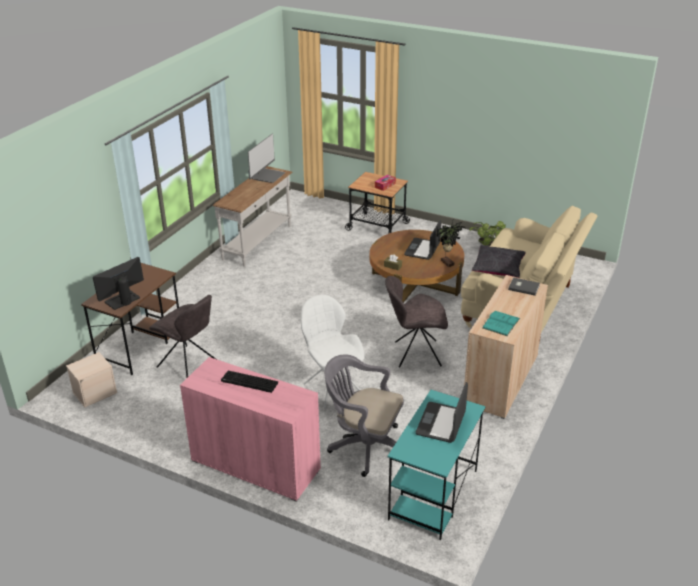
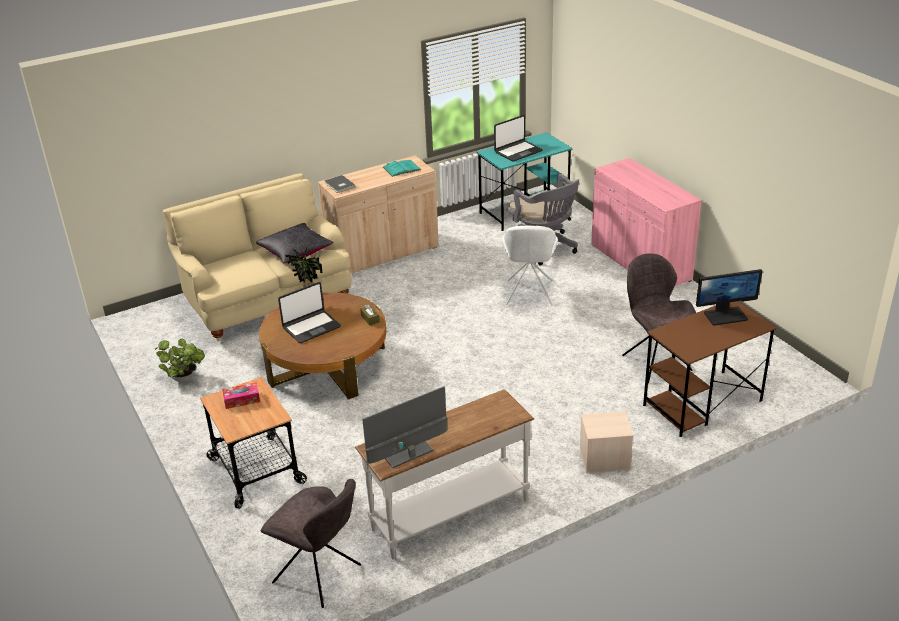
camera: 145 degrees left, 0 degrees up
(95, 392) = (769, 367): beige storage box -> beige storage box (604, 459)
(248, 382) = (643, 186): keyboard -> none
(415, 354) = (424, 295): grey chair -> grey chair (319, 575)

